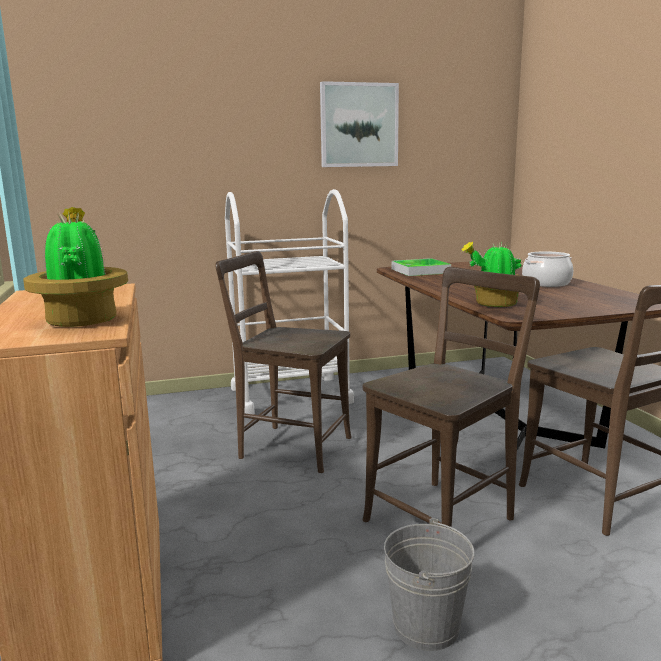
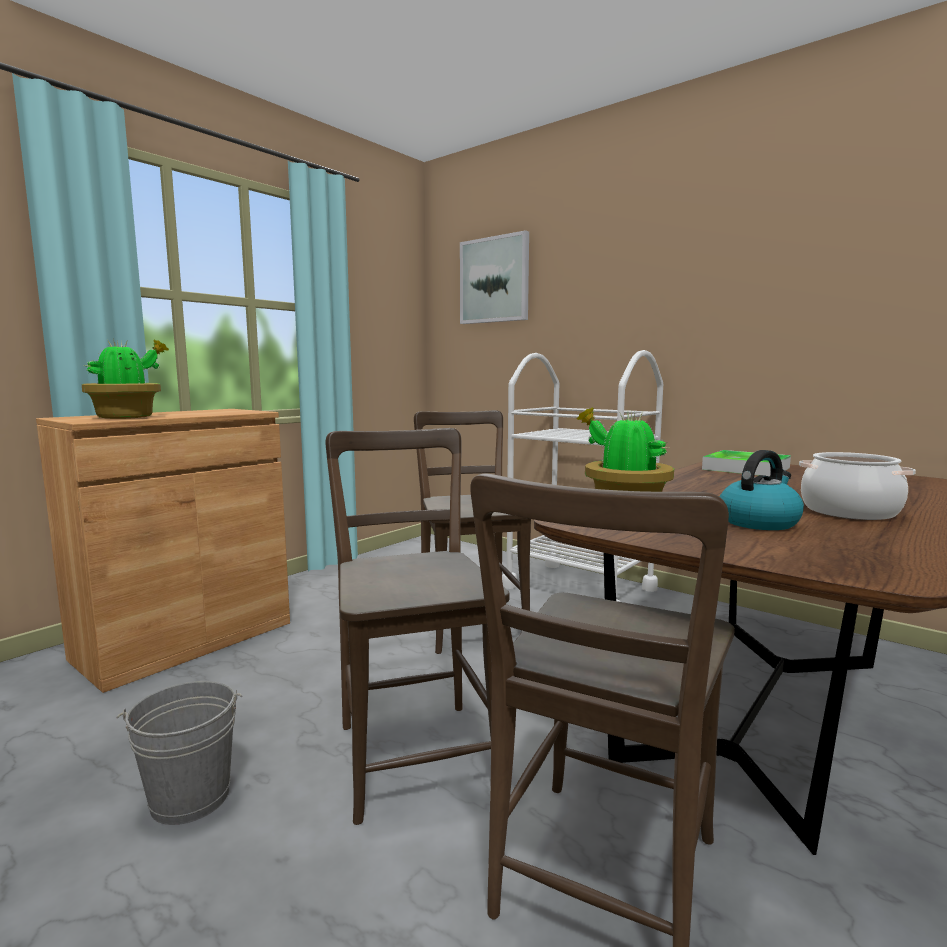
camera: 55 degrees right, 5 degrees down
(359, 125) = (724, 268): picture -> picture (494, 280)
(444, 517) = (414, 749): brown chair -> brown chair turned 120 degrees counterclockwise
(552, 296) = (759, 522): none -> kettle

